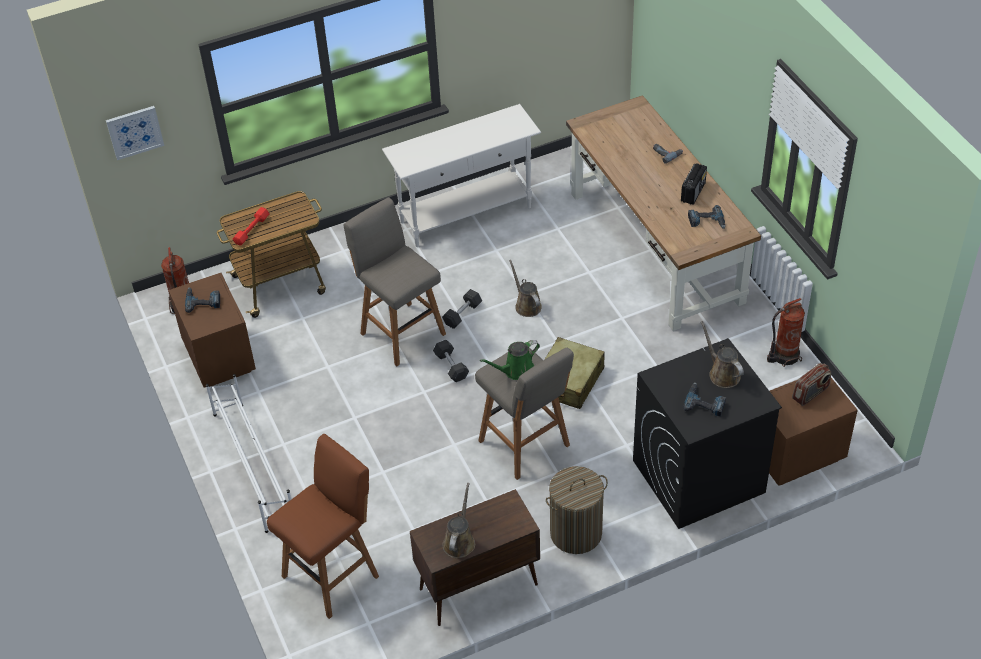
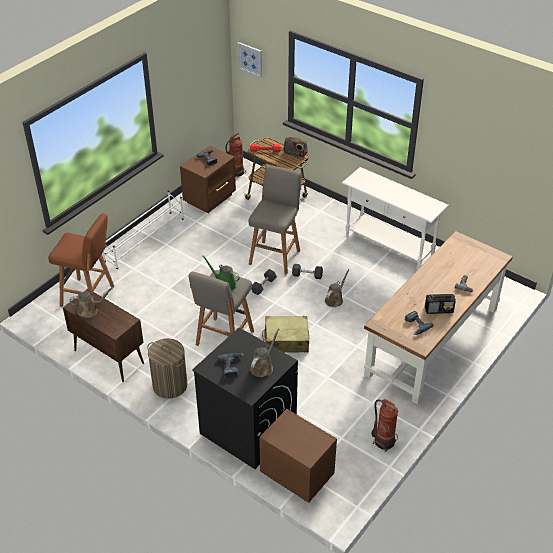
camera: 60 degrees right, 5 degrees down
(810, 393) = (308, 437): radio -> radio (295, 153)

